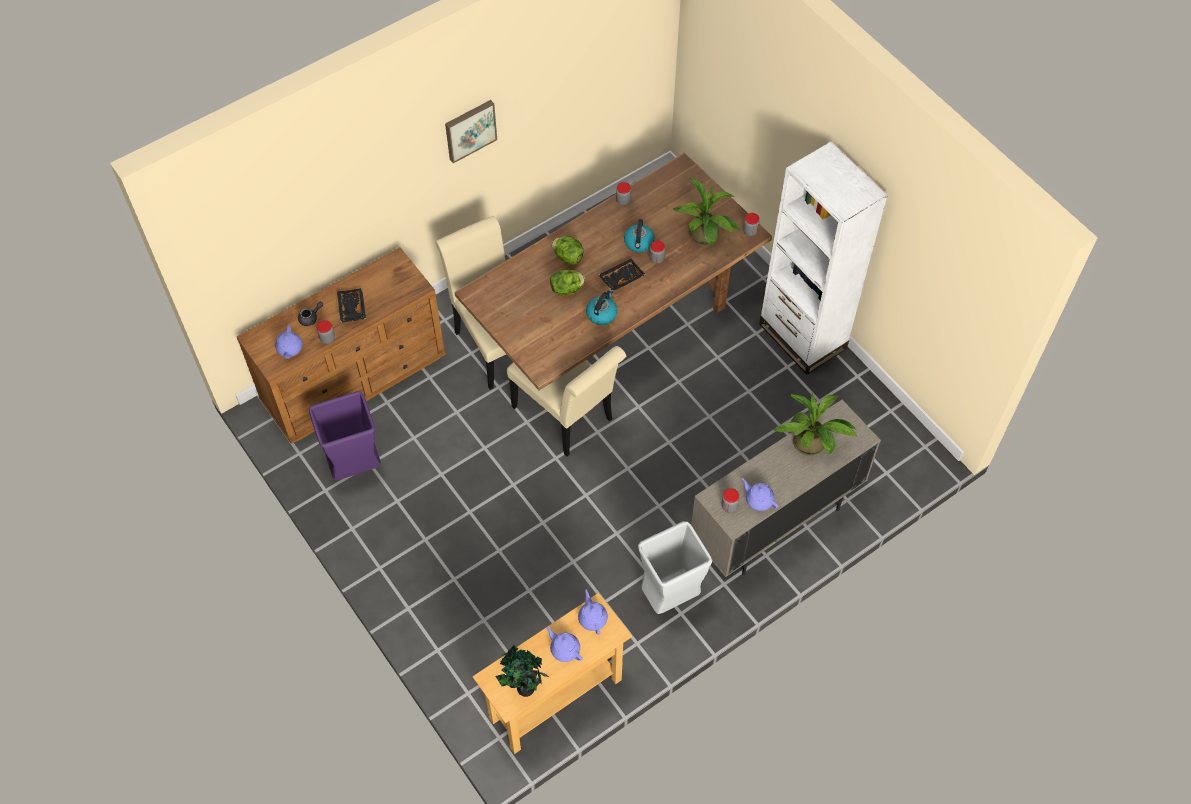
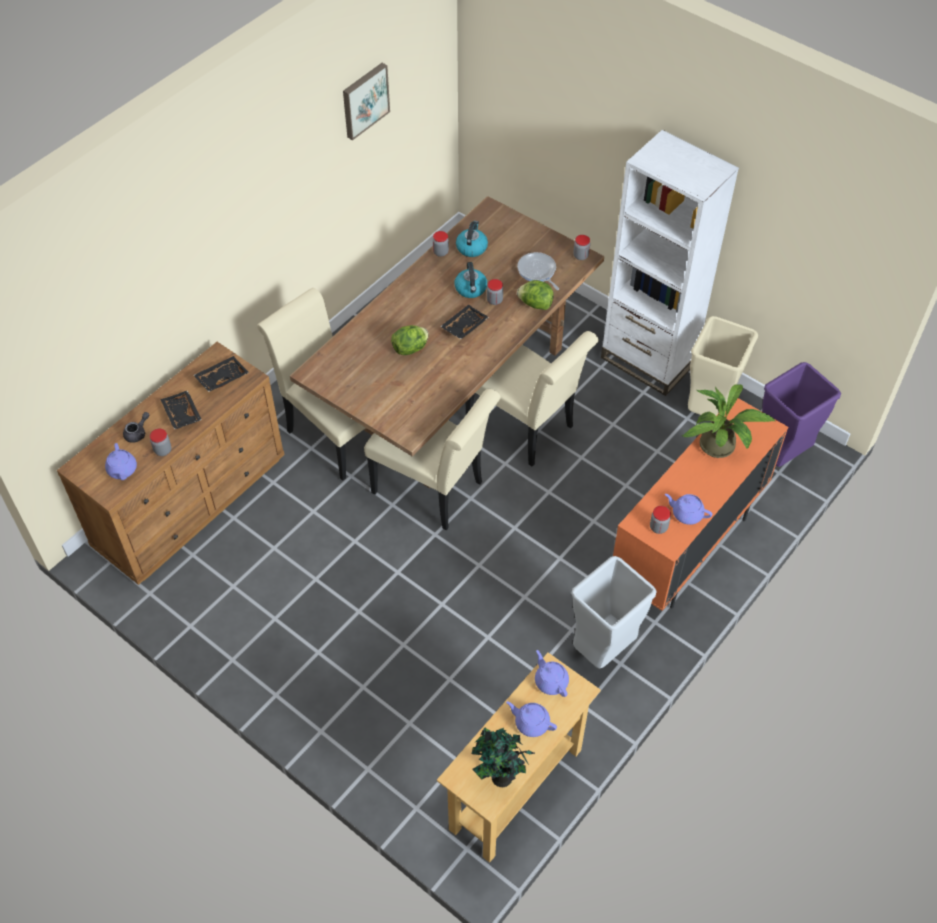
camera: 15 degrees left, 5 degrees down
(355, 468) = (218, 595): purple trash can -> purple trash can (780, 455)
(394, 282) = (221, 378): none -> black tray
(469, 129) = (272, 194): picture -> picture (364, 100)
(567, 257) = (400, 317): lettuce -> lettuce (535, 304)
(601, 314) = (455, 365): kettle -> kettle (471, 247)
(667, 377) = (525, 428): none -> beige chair
(705, 238) = (537, 271): potted plant -> frying pan
(775, 524) = (686, 549): beige cabinet -> orange cabinet
(843, 396) = (708, 408): none -> beige trash can

